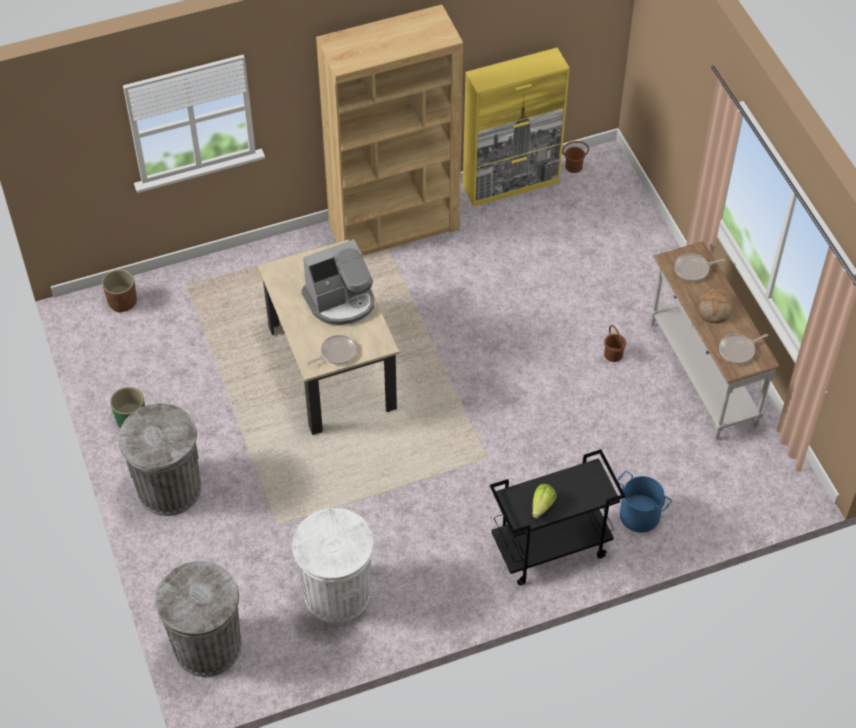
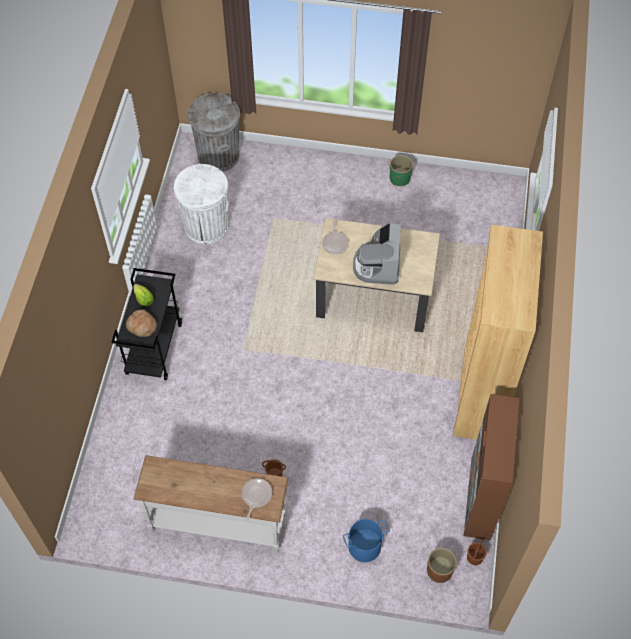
camera: 120 degrees right, 5 degrees up
(122, 302) = (501, 208): brown planter -> brown planter (439, 570)
(169, 488) = (336, 177): grey trash can -> none
(511, 184) = (480, 499): yellow cabinet -> brown cabinet
(640, 514) = (140, 413): blue bucket -> blue bucket (365, 546)
(714, 309) = (210, 486): bread -> bread (141, 326)
(738, 350) = (165, 479): frying pan -> none

